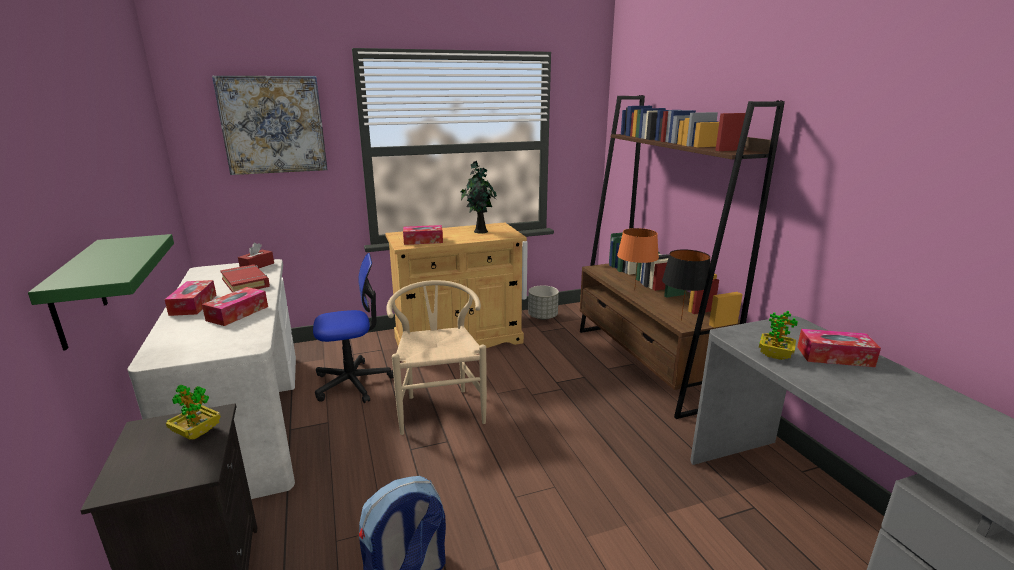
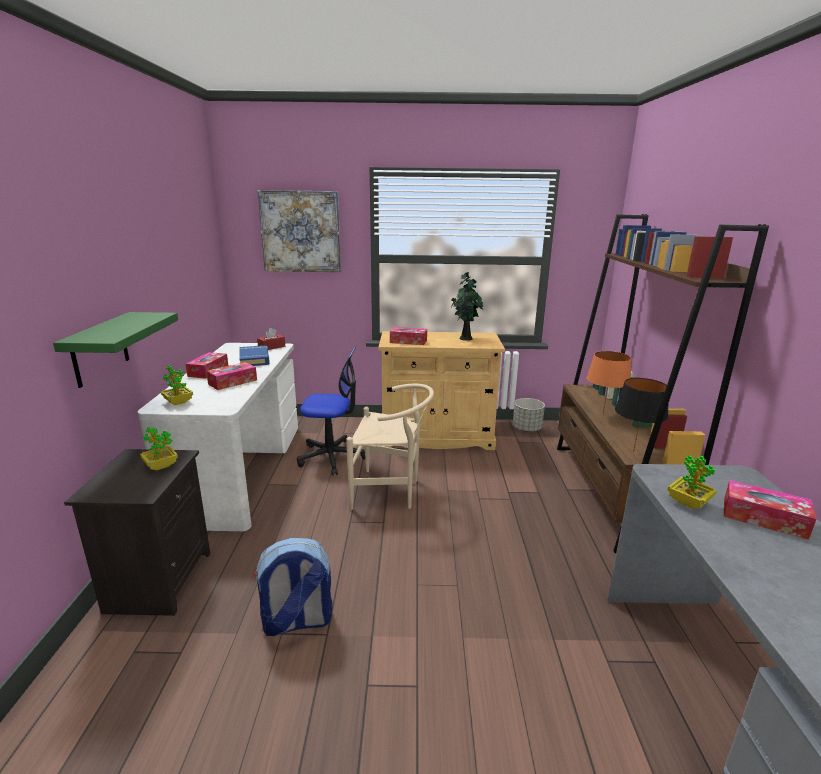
camera: 20 degrees right, 0 degrees up
(181, 349) = (178, 402): none -> potted plant
(246, 283) = (254, 359): red book -> blue book
(440, 407) = (391, 491): beige chair -> beige chair turned 90 degrees clockwise

